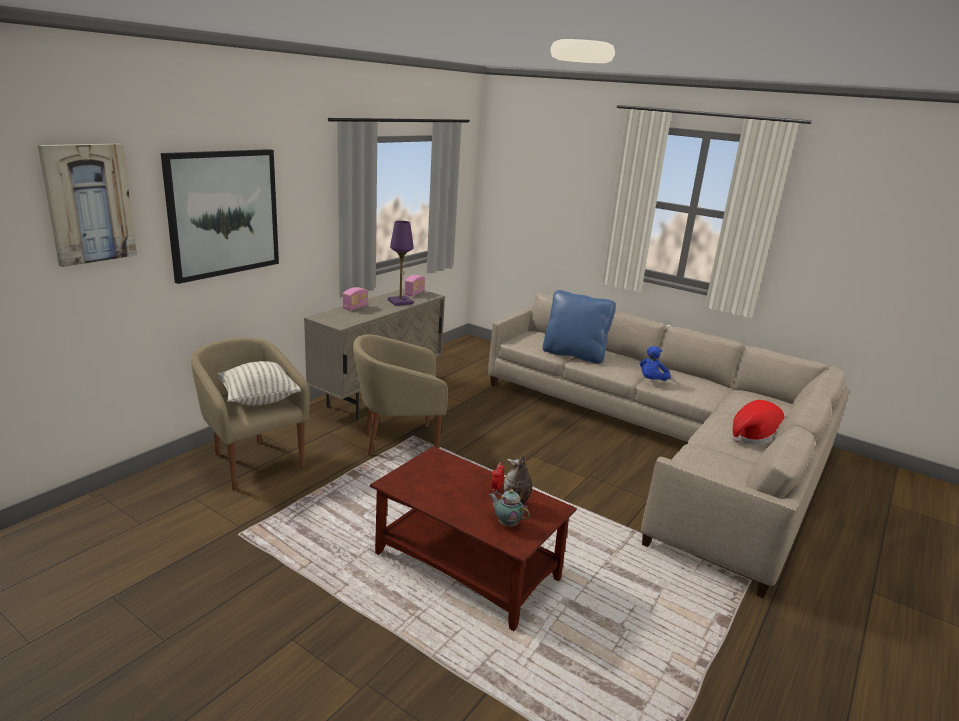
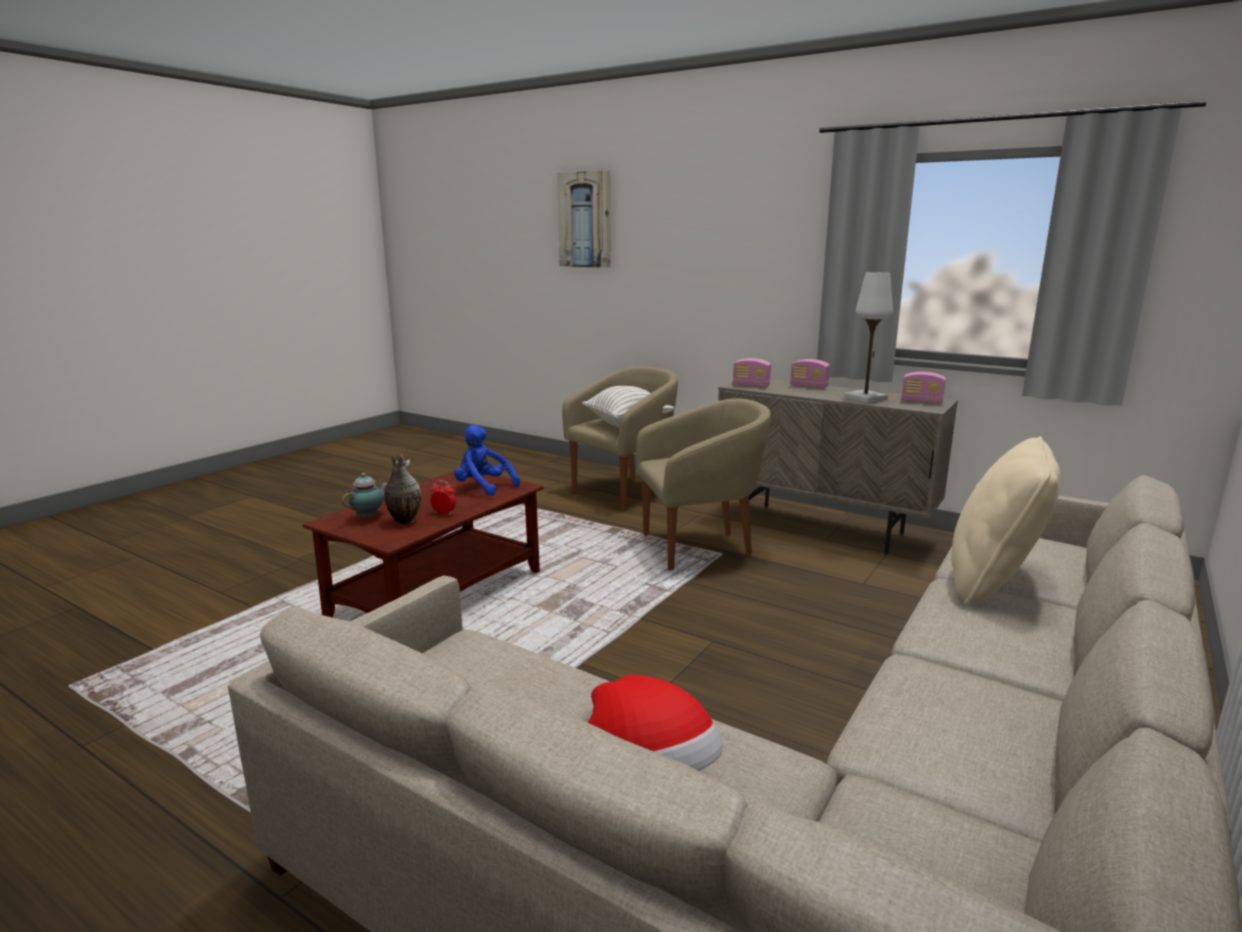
camera: 90 degrees right, 5 degrees down
(224, 213) = (692, 242): picture -> none
(343, 321) = (751, 385): none -> radio
(398, 442) = (700, 547): beige armchair -> beige armchair turned 90 degrees clockwise
(400, 302) = (865, 398): purple table lamp -> white table lamp
(574, 354) = (993, 582): blue pillow -> beige pillow
(651, 381) = (930, 668): blue plush toy -> blue plush toy (483, 487)

